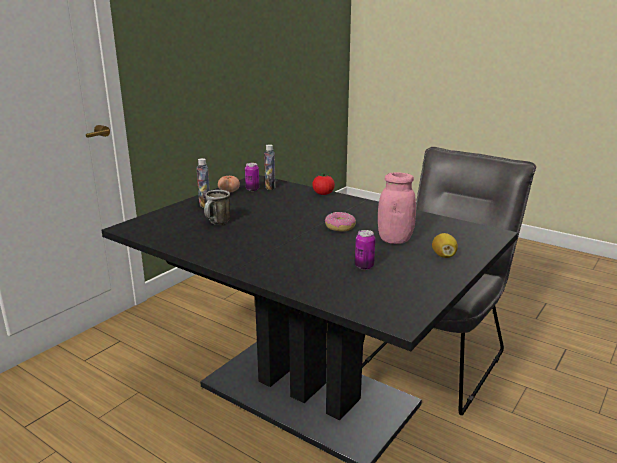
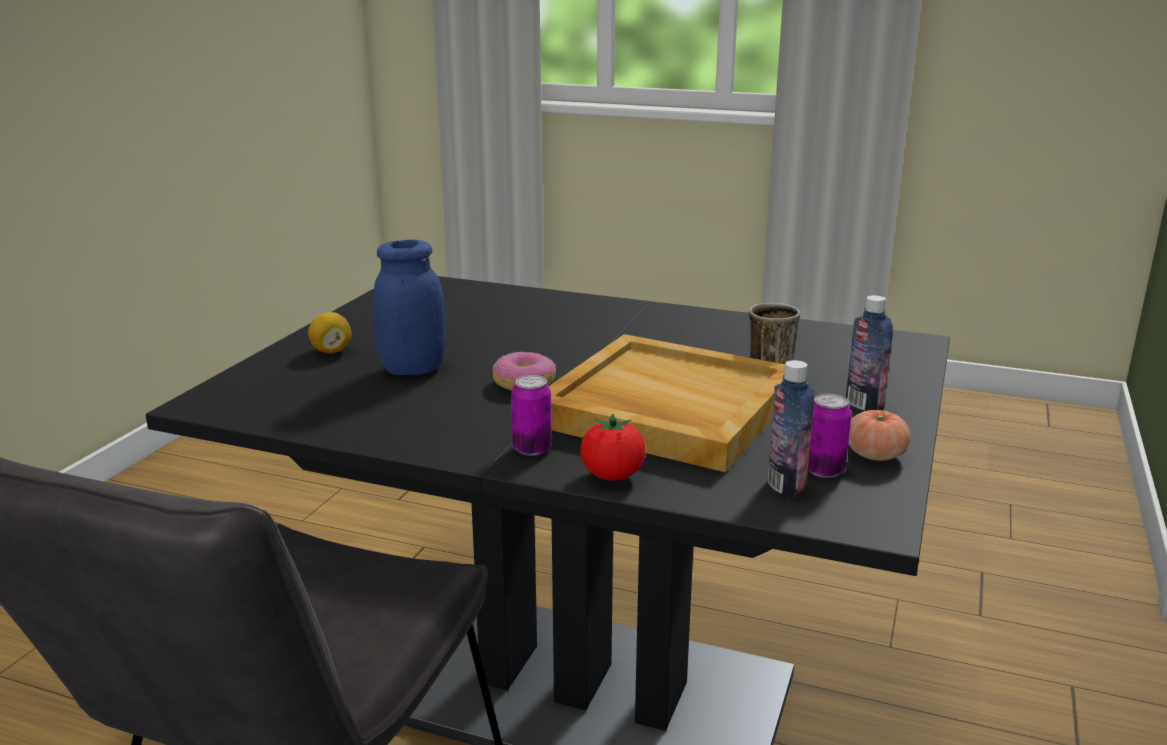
camera: 165 degrees right, 0 degrees up
(285, 211) = (665, 408): none -> beige tray
(364, 266) = (463, 325): can -> can (532, 449)
(395, 240) = (413, 369): pink jar -> blue jar

